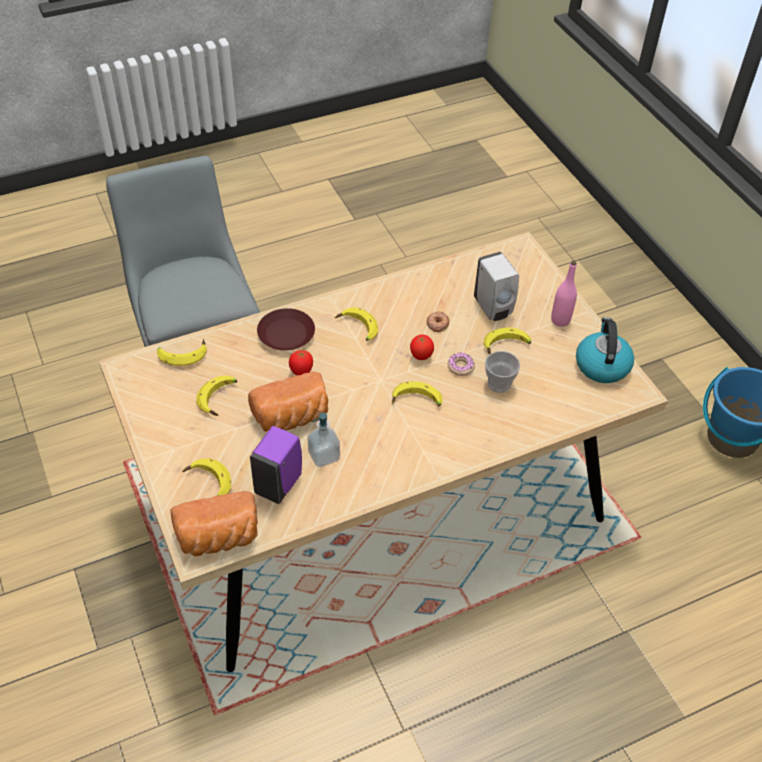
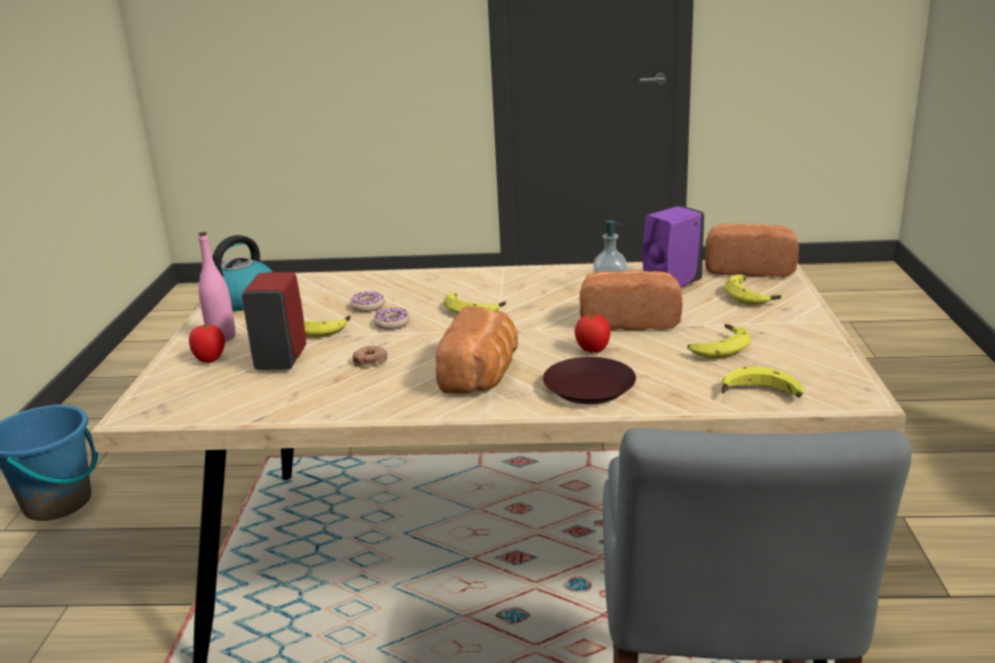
camera: 150 degrees left, 25 degrees down
(357, 328) = (483, 375): banana -> bread
(421, 356) = (428, 338): tomato -> tomato (210, 360)
(493, 309) = (282, 360): white soap dispenser -> red soap dispenser
(499, 384) = (368, 306): cup -> donut

